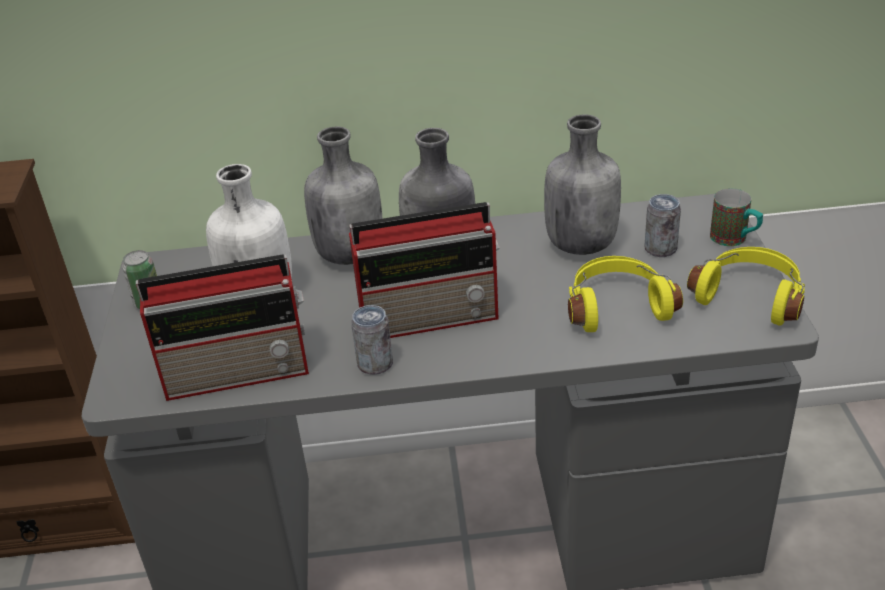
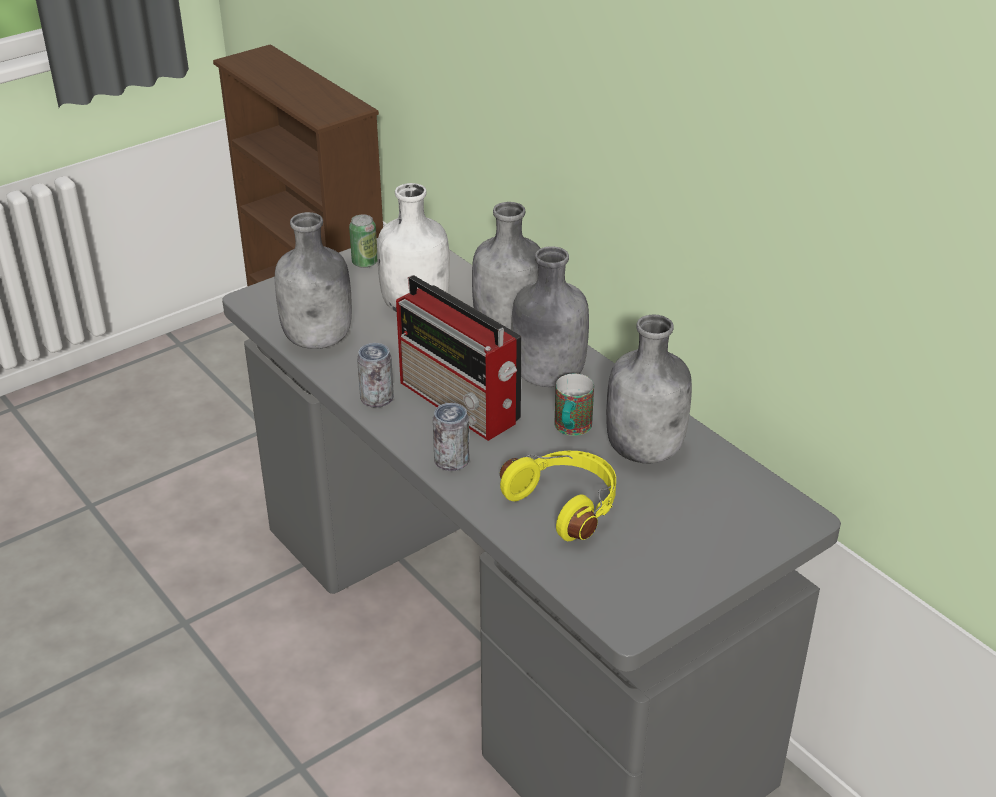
camera: 55 degrees right, 0 degrees up
(240, 371) = (319, 339): radio -> grey bottle
(660, 249) = (685, 503): can -> can (451, 461)
(734, 240) = (751, 550): mug -> mug (571, 429)
(750, 296) = (659, 588): yellow headphones -> none

